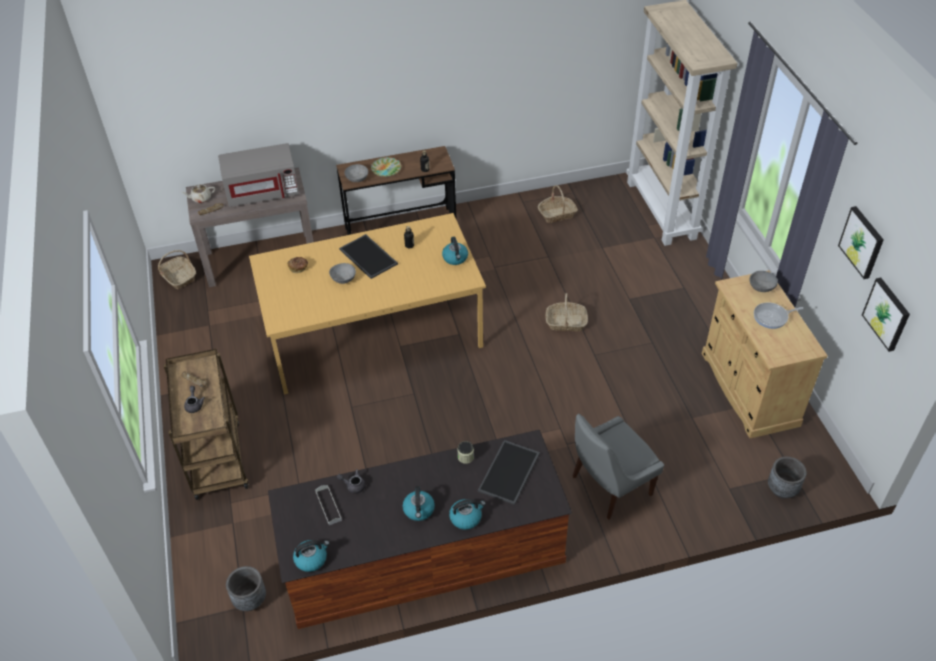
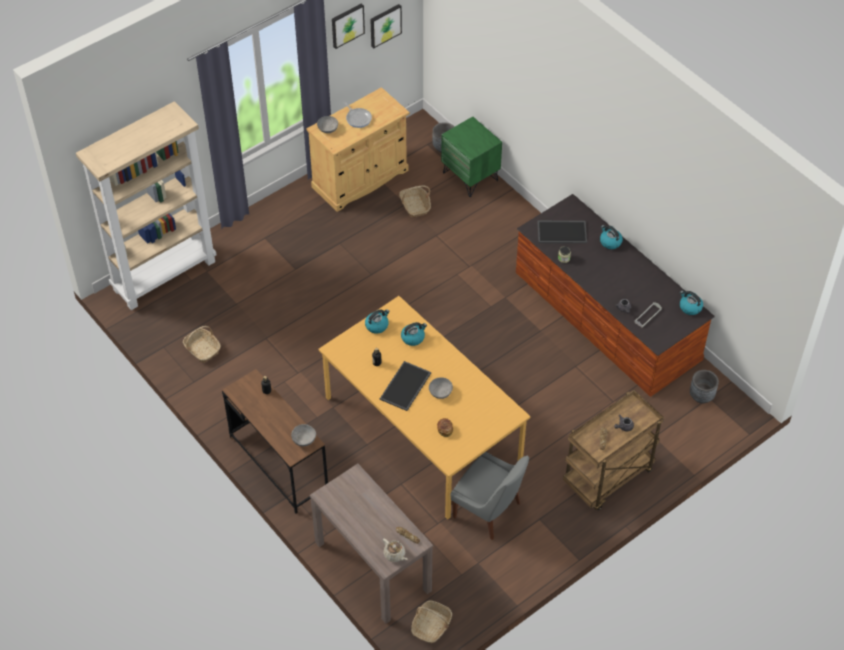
camera: 115 degrees left, 5 degrees up
(263, 192) = (360, 506): grey microwave -> none
(386, 169) = (279, 421): plate -> none
(419, 510) = (620, 267): kettle -> kettle (413, 337)
(566, 322) = (344, 302): basket -> basket (415, 206)
(609, 487) = (493, 233): grey chair -> grey chair (489, 511)
(718, 499) = (471, 176): none -> green nightstand

